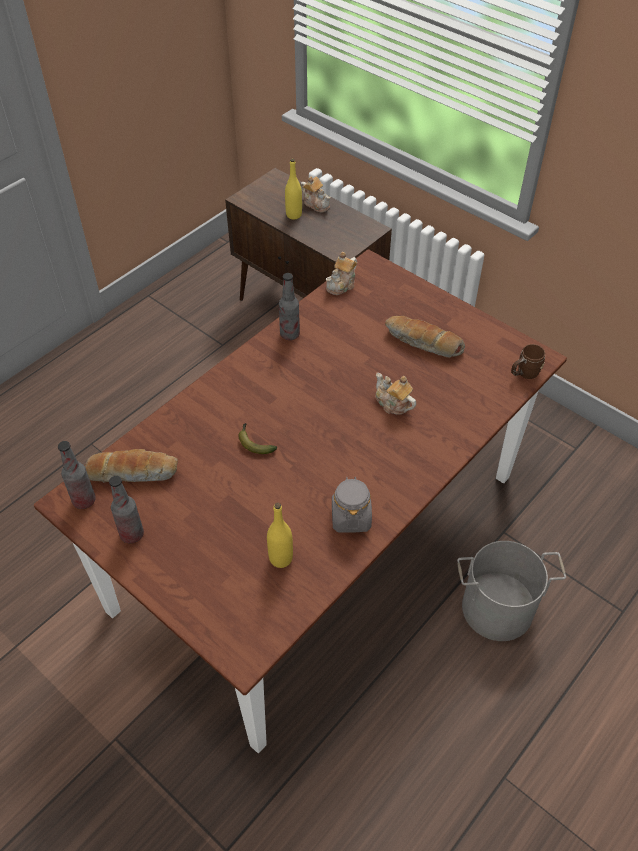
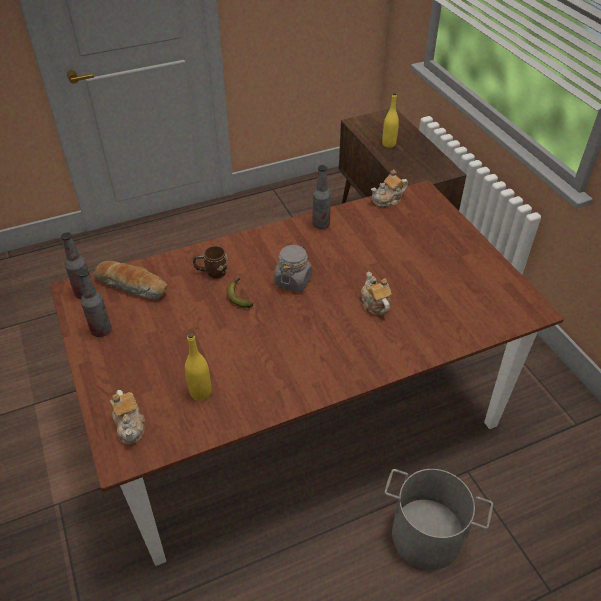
camera: 25 degrees right, 5 degrees down
(316, 204) = (412, 141): teapot -> teapot (130, 425)
(351, 517) = (279, 382): grey jar -> grey jar (293, 280)
(423, 343) = (431, 265): bread -> none
(524, 374) = (512, 318): brown mug -> brown mug (212, 272)

